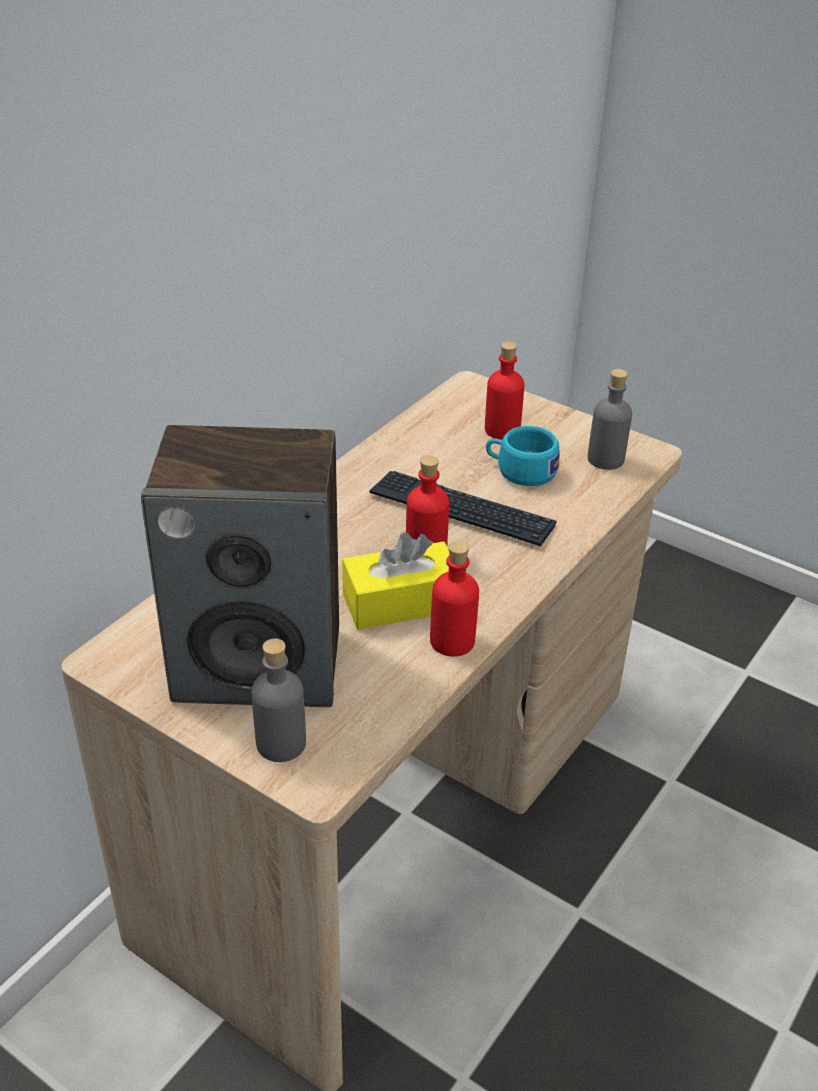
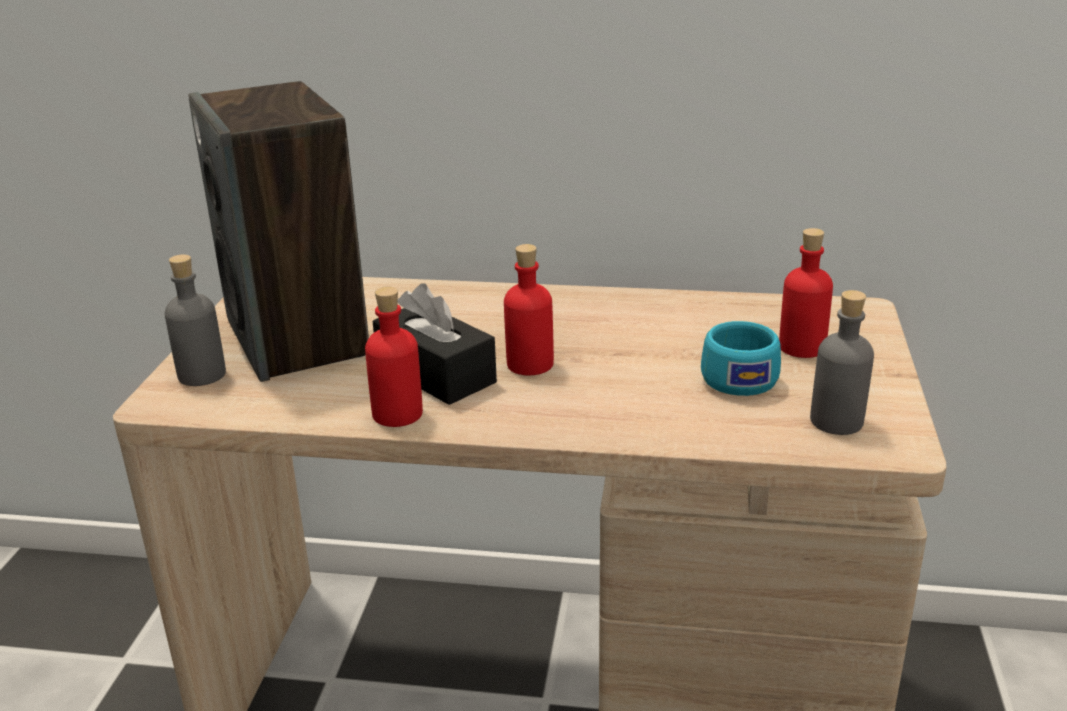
camera: 65 degrees right, 10 degrees down
(401, 602) = (435, 373): yellow tissue box -> black tissue box
(461, 510) = (620, 364): keyboard -> none

